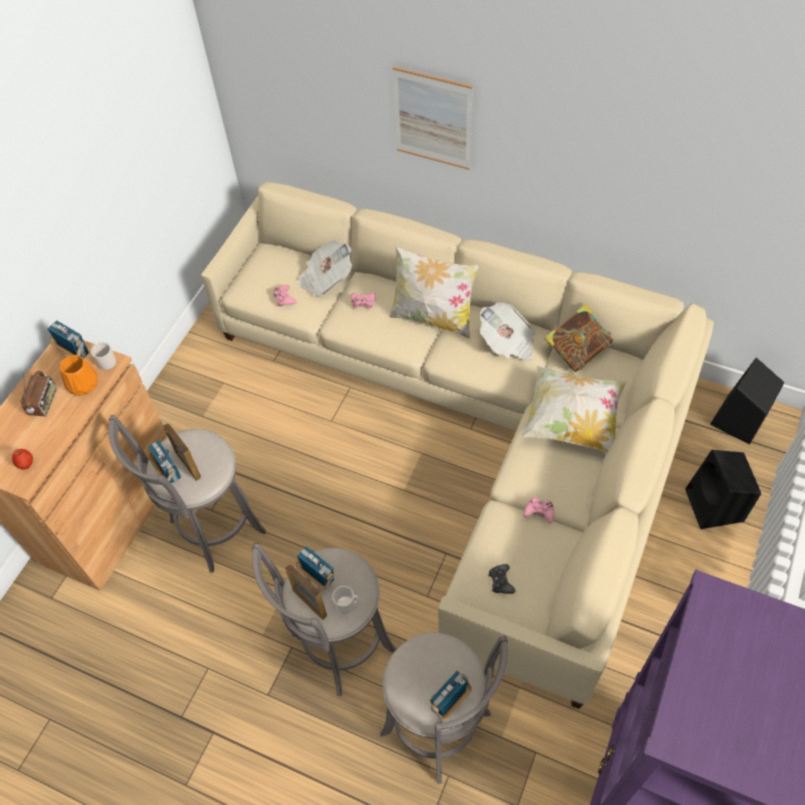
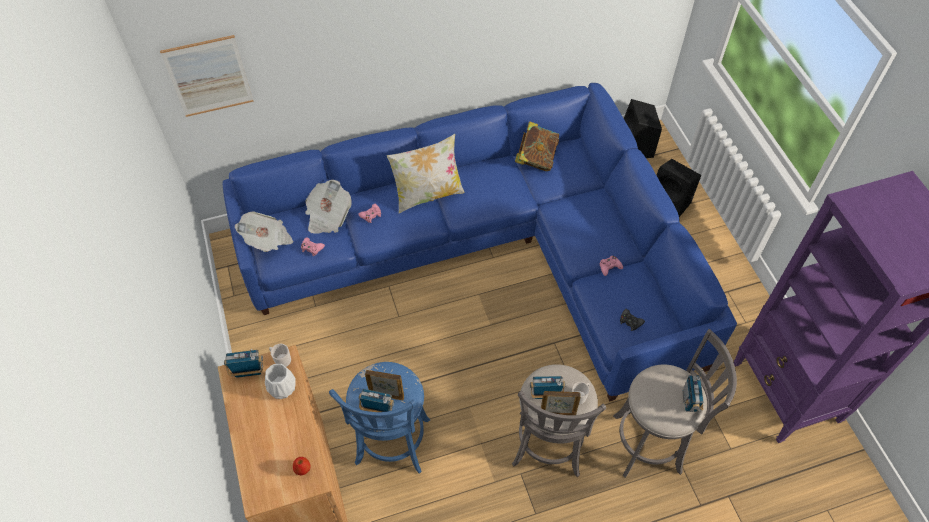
camera: 45 degrees left, 0 degrees up
(44, 402) = (266, 420): radio -> none
(83, 385) = (283, 388): orange vase -> white vase
(213, 530) = (392, 445): grey stool -> blue stool
(433, 119) = (368, 47): picture -> picture (209, 76)
(477, 421) = (492, 250): beige sofa -> blue sofa
(507, 343) = (490, 180): newspaper -> newspaper (267, 240)
(572, 421) = (574, 202): pillow -> none

